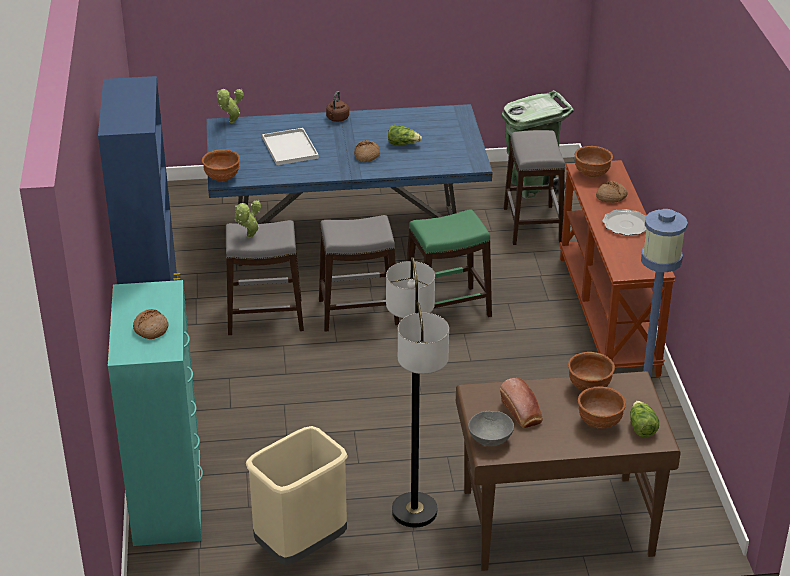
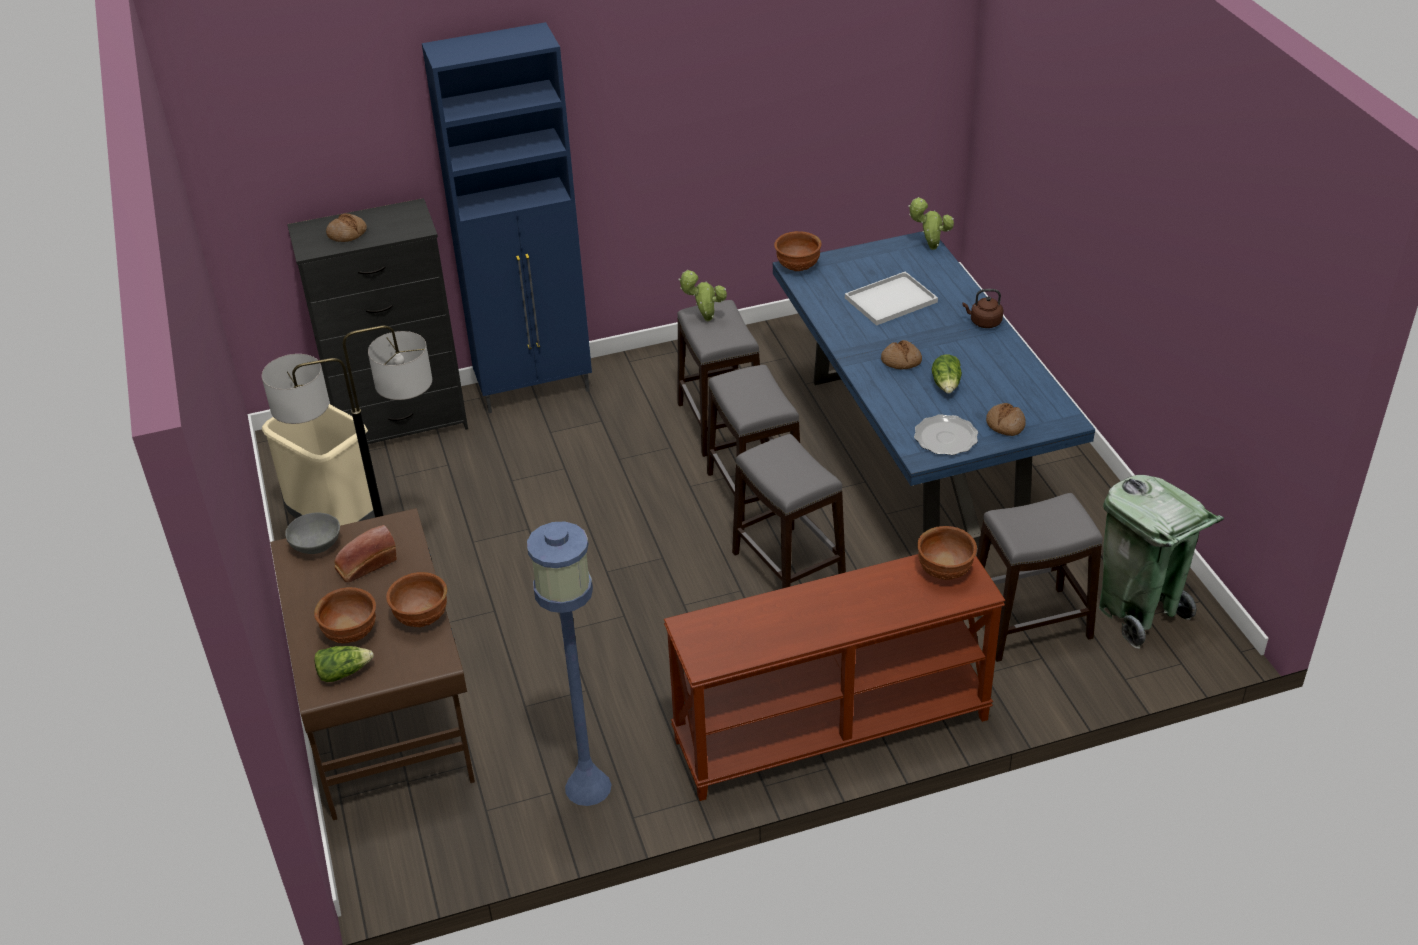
camera: 80 degrees right, 5 degrees up
(168, 498) = (401, 422): turquoise dresser -> black dresser
(448, 309) = (788, 568): green stool -> grey stool
(611, 197) = (887, 597): bread -> bread (1005, 425)
(626, 225) = (814, 619): plate -> plate (945, 437)

